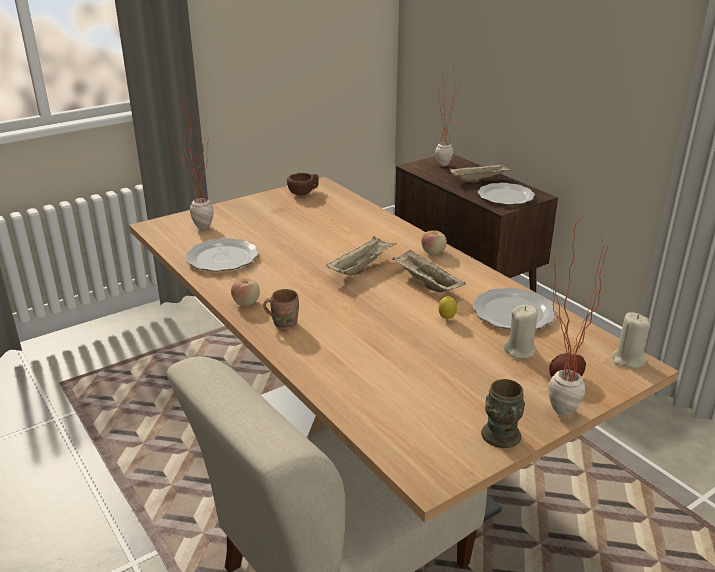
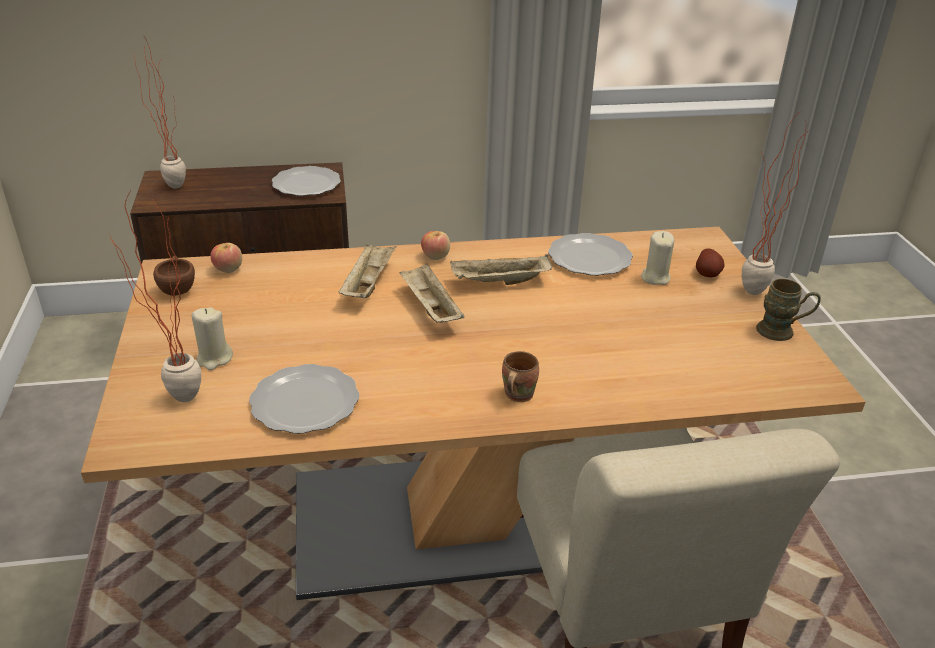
camera: 65 degrees left, 5 degrees up
(246, 302) = (446, 410): apple -> apple (228, 269)
(446, 319) = (577, 294): lemon -> none
(479, 180) = (246, 182): beige tray -> beige tray (368, 284)
(628, 360) = (695, 238): beige candle -> beige candle (214, 359)

